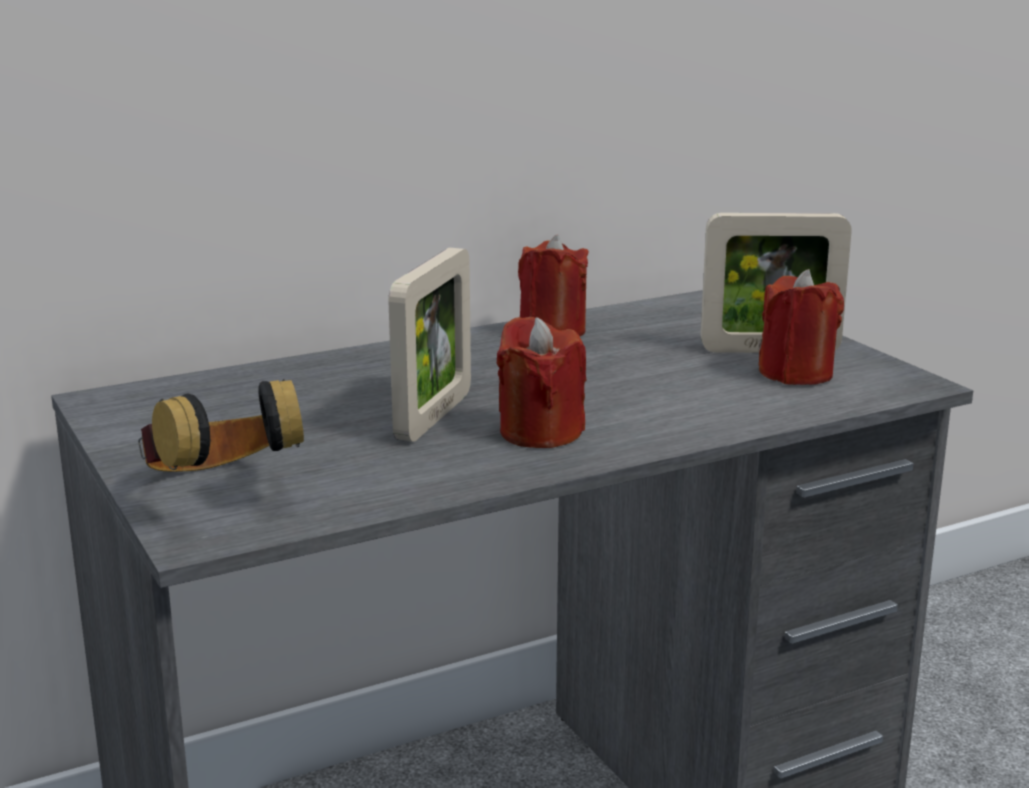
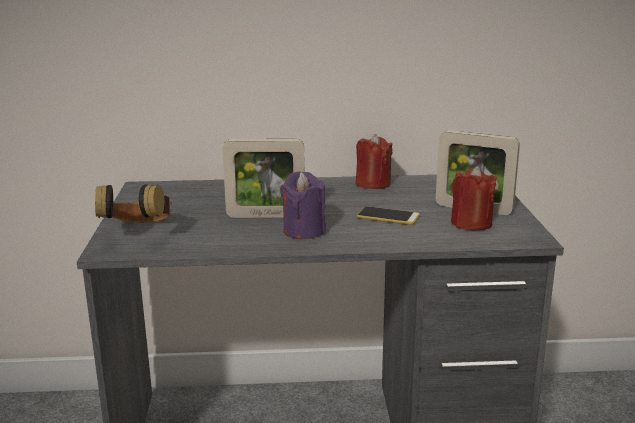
camera: 25 degrees right, 0 degrees up
(434, 416) = (265, 216): picture frame -> picture frame turned 45 degrees clockwise
(540, 432) = (304, 231): red candle -> purple candle
(651, 383) = (388, 216): none -> phone

